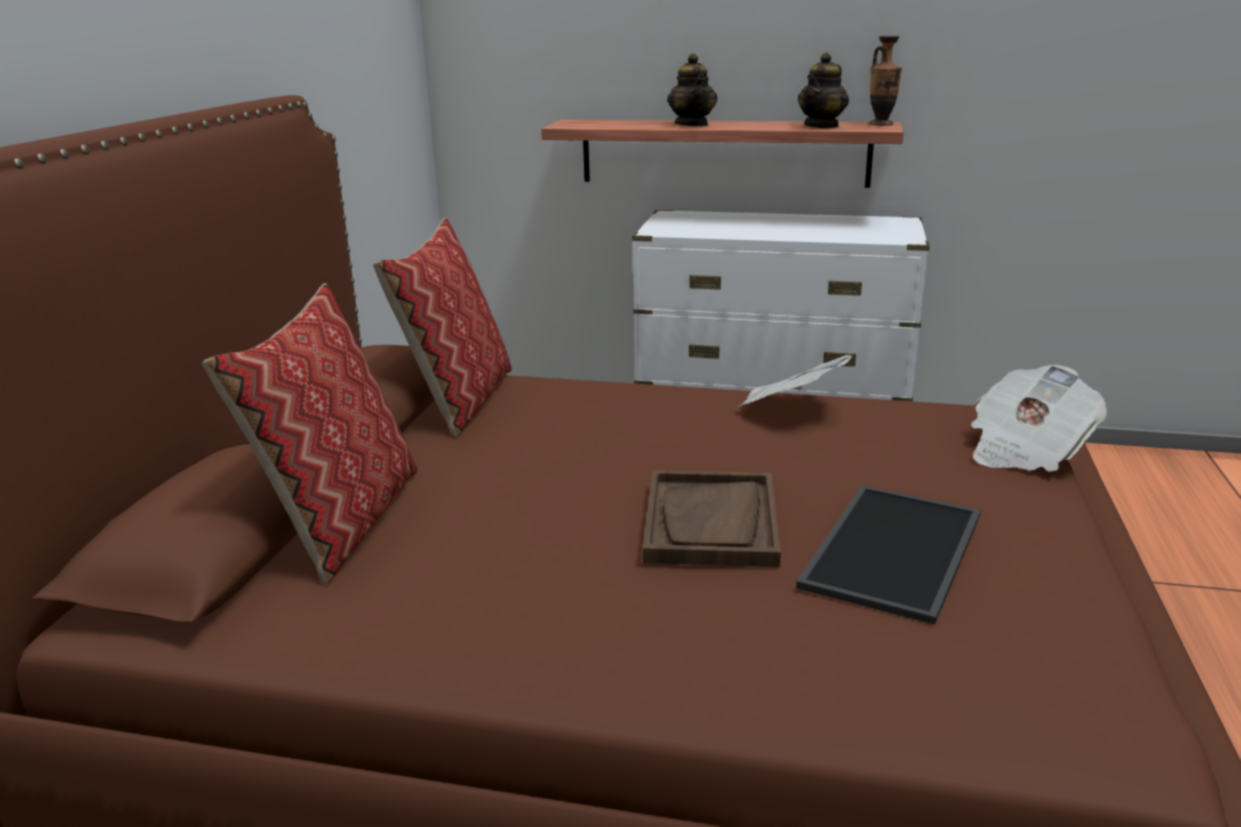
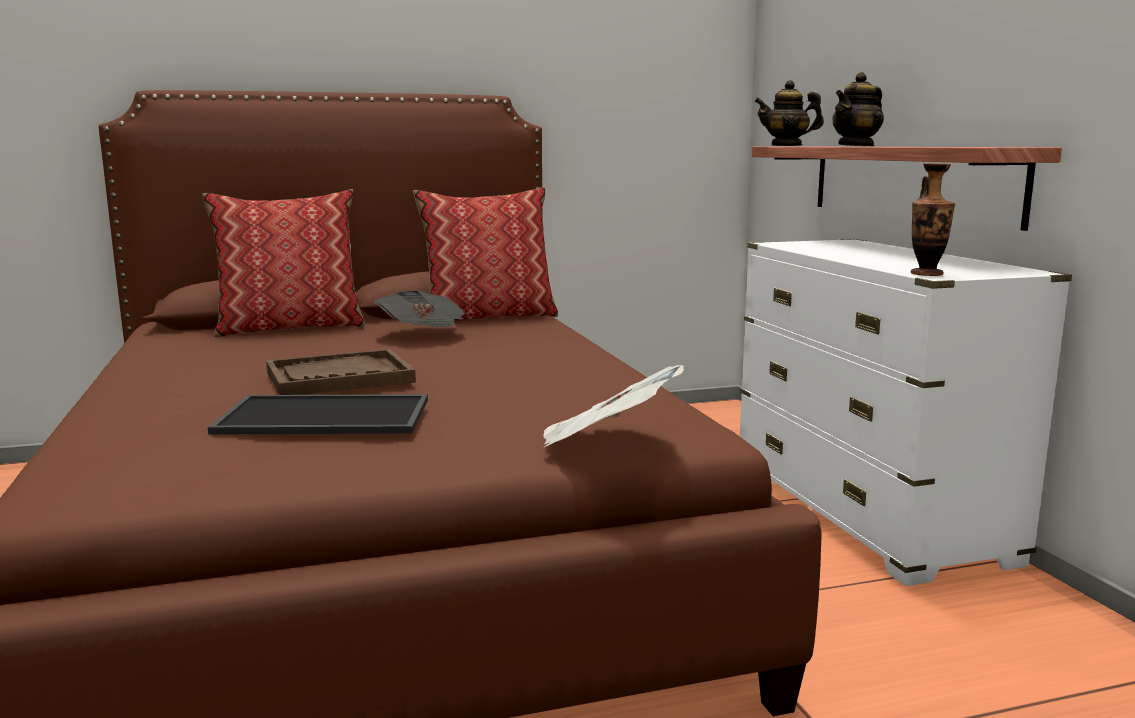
camera: 60 degrees right, 10 degrees down
(791, 408) = (595, 374): newspaper -> newspaper (424, 335)
(822, 126) = (946, 146): teapot -> teapot (786, 146)
(881, 124) = (1013, 146): vase -> vase (926, 274)

